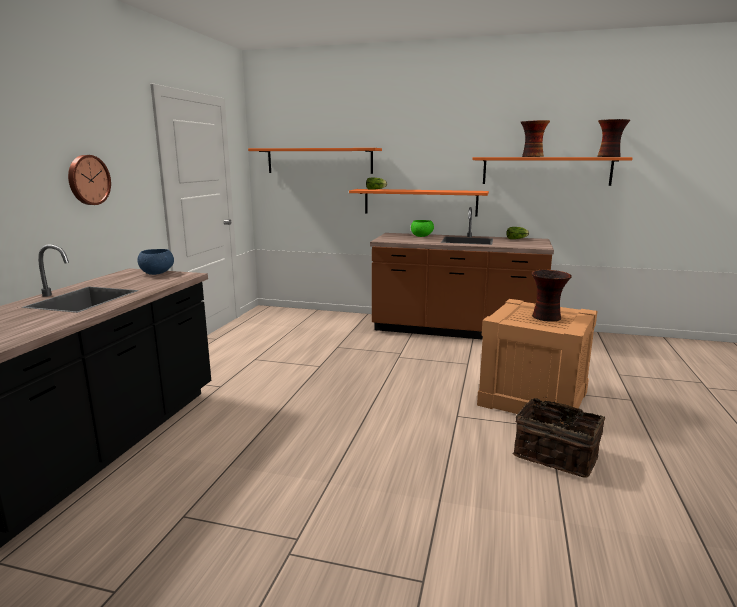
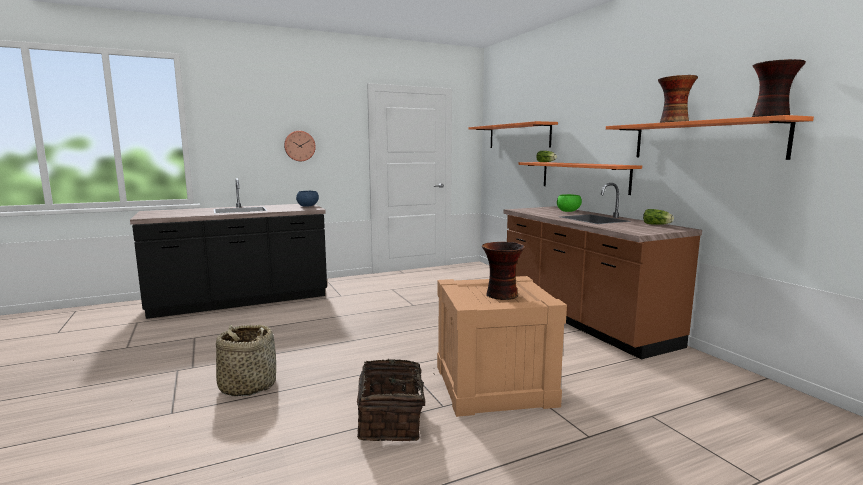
camera: 50 degrees right, 5 degrees down
(405, 509) = (247, 386): none -> basket

